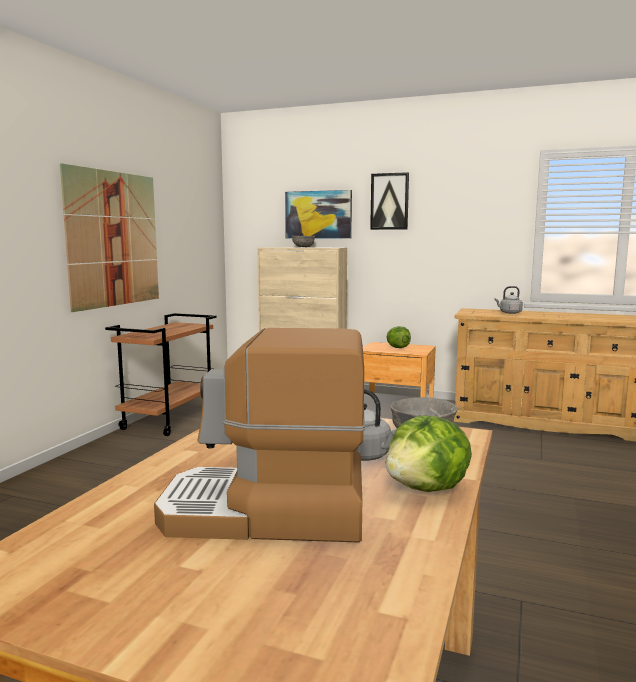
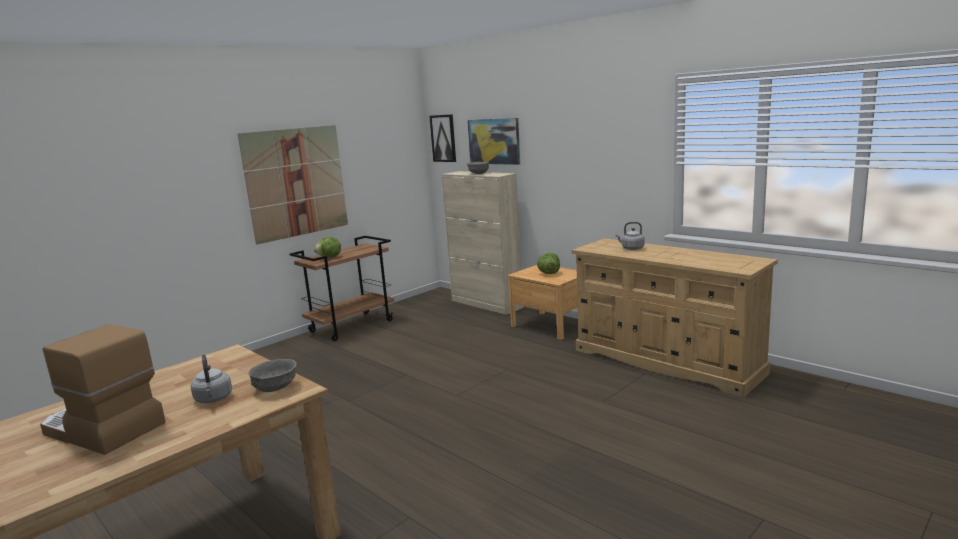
camera: 25 degrees right, 5 degrees up
(389, 201) = (548, 129): picture -> picture (443, 138)
(427, 489) = (196, 429): lettuce -> lettuce (329, 257)

